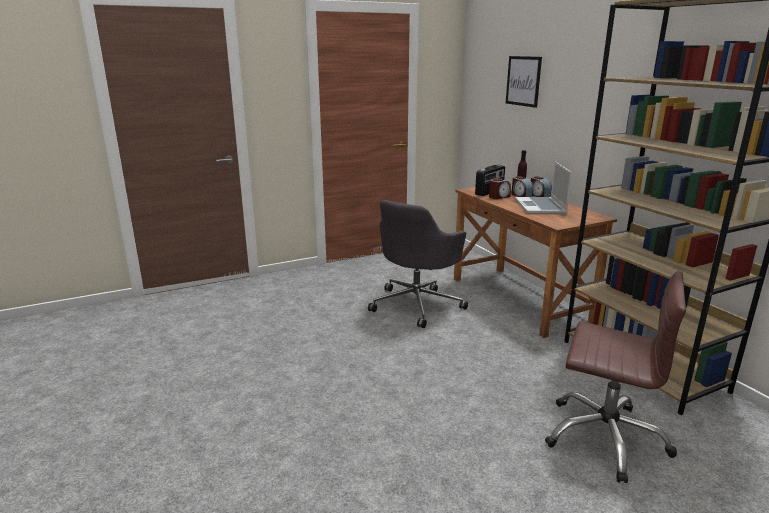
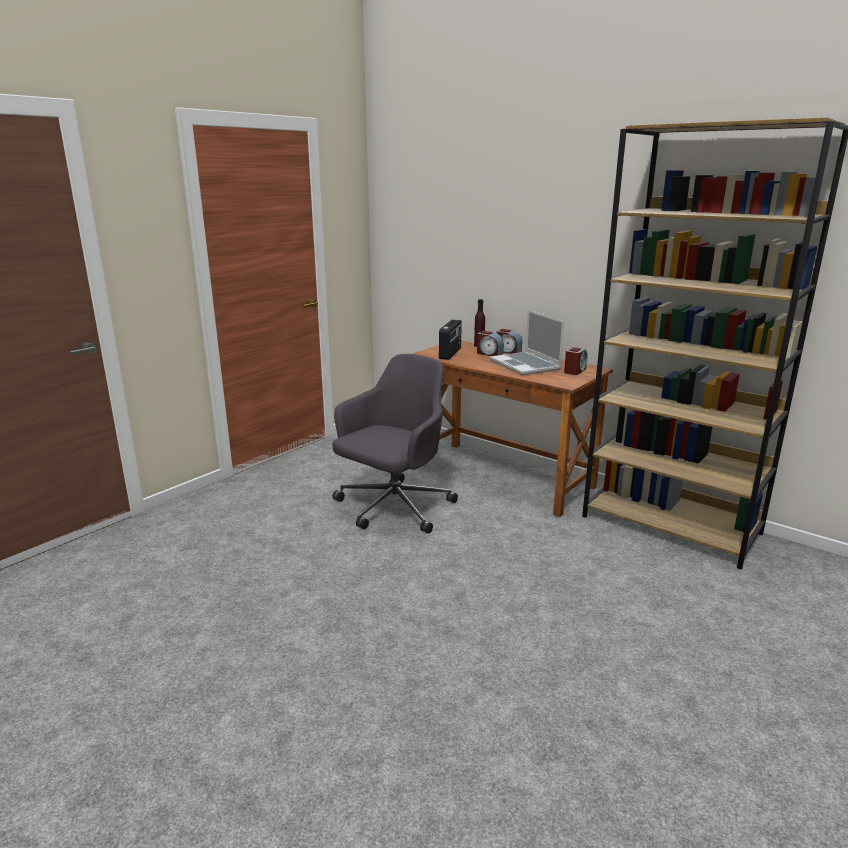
camera: 25 degrees left, 0 degrees up
(417, 304) = (393, 508): grey office chair -> grey office chair turned 150 degrees counterclockwise
(499, 197) = (467, 358): alarm clock -> alarm clock (574, 371)
(523, 81) = (466, 216): picture -> none
(605, 437) = (698, 614): brown office chair -> none

